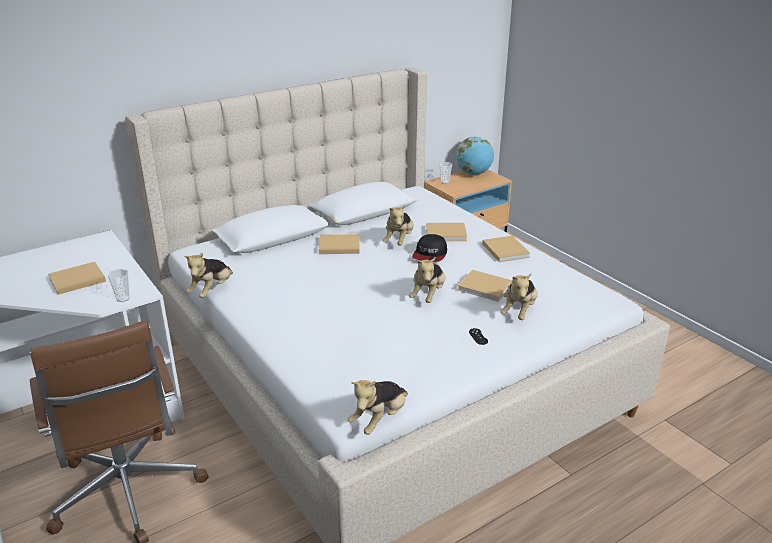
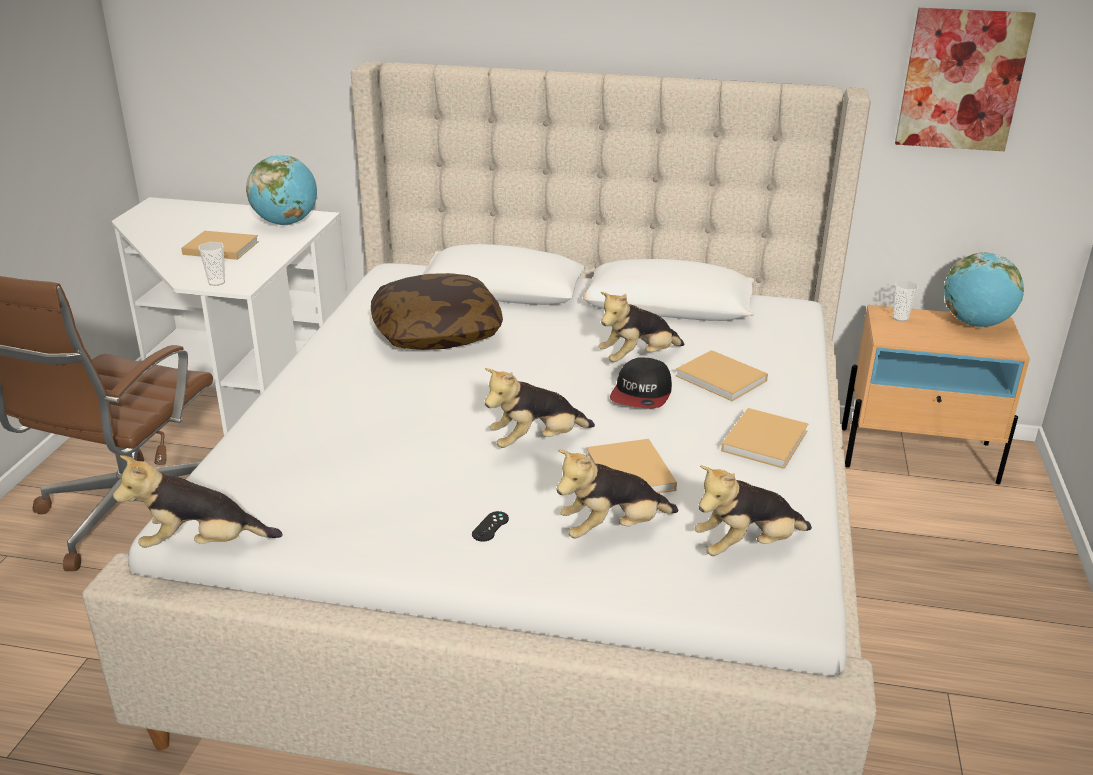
camera: 45 degrees right, 0 degrees up
(89, 249) = (286, 223): none -> globe
(212, 290) = (331, 318): plush toy -> plush toy (747, 546)
(286, 271) = (437, 333): none -> pillow
(338, 246) = (549, 331): beige book -> none
(430, 254) = (642, 394): cap -> cap turned 45 degrees counterclockwise
(446, 53) = (961, 80): none -> picture

